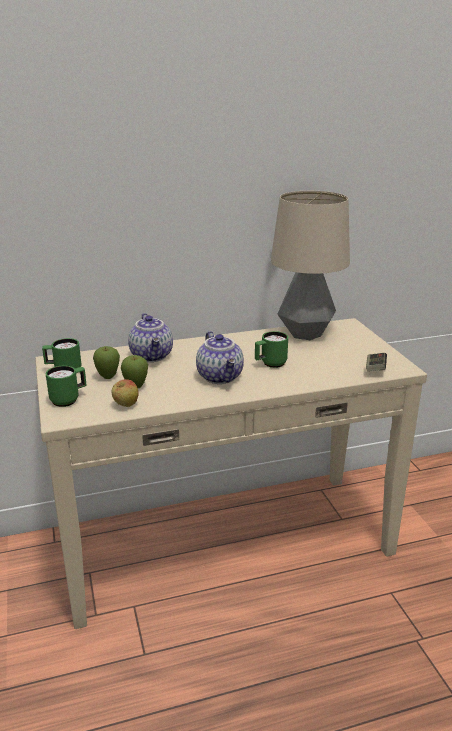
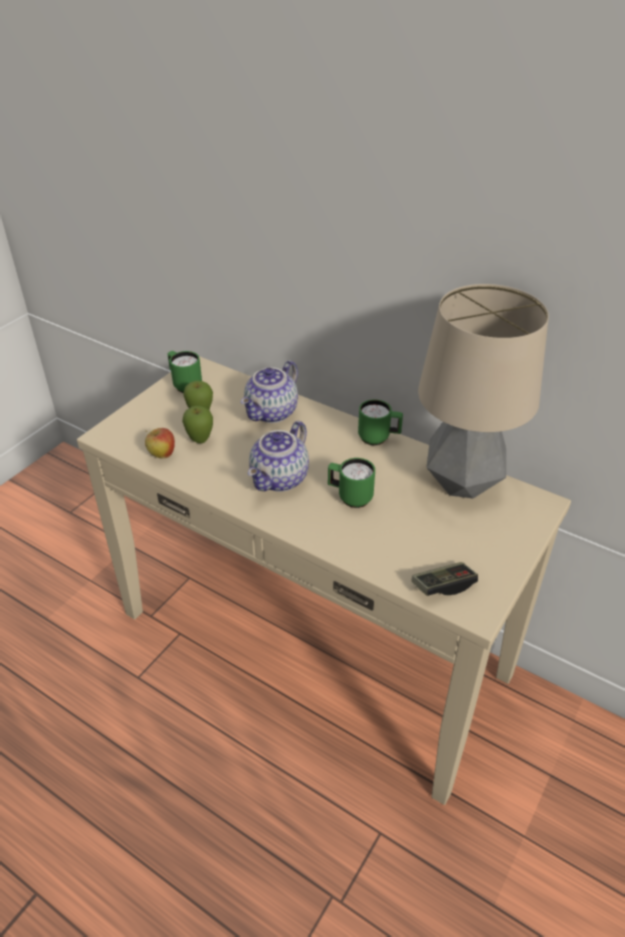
camera: 50 degrees right, 15 degrees up
(69, 400) = (139, 419): green mug -> green mug (379, 438)

